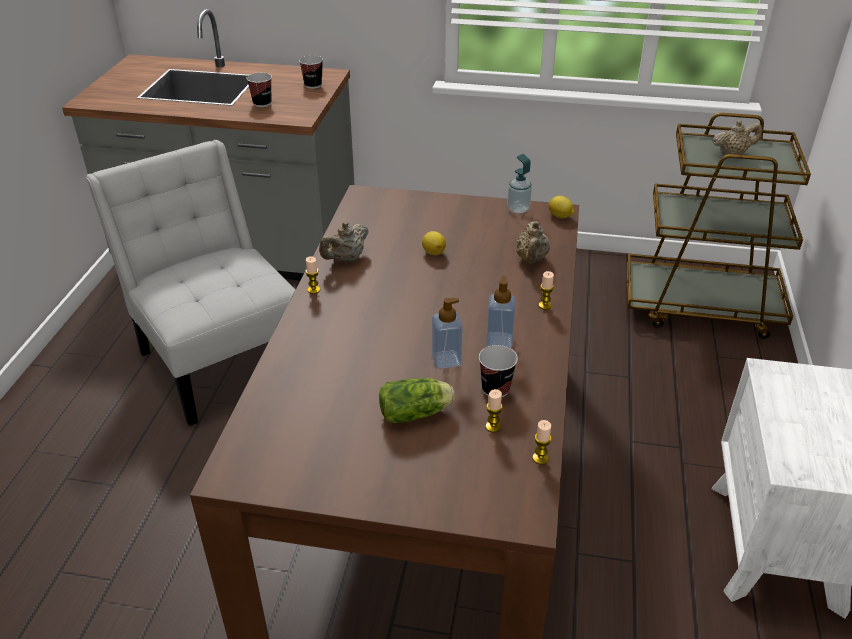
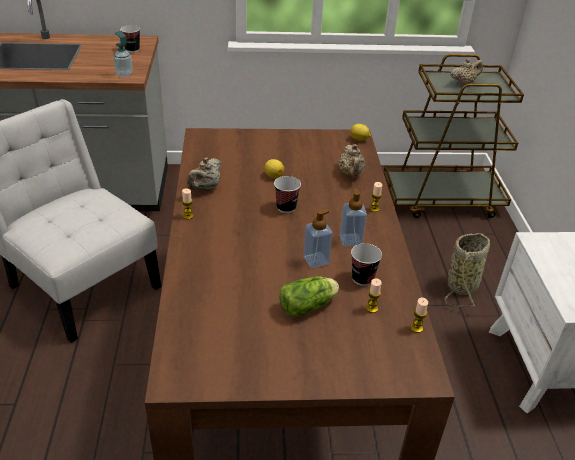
camera: 15 degrees left, 0 degrees up
(262, 103) = (95, 67): cup -> cup (286, 207)
(518, 209) = (326, 136): soap dispenser -> soap dispenser (124, 74)
(695, 421) = (463, 284): none -> basket

